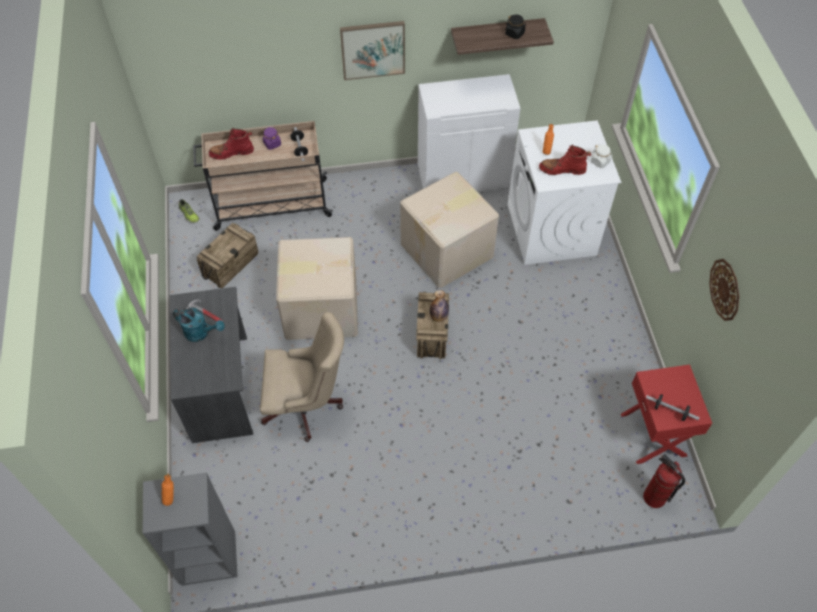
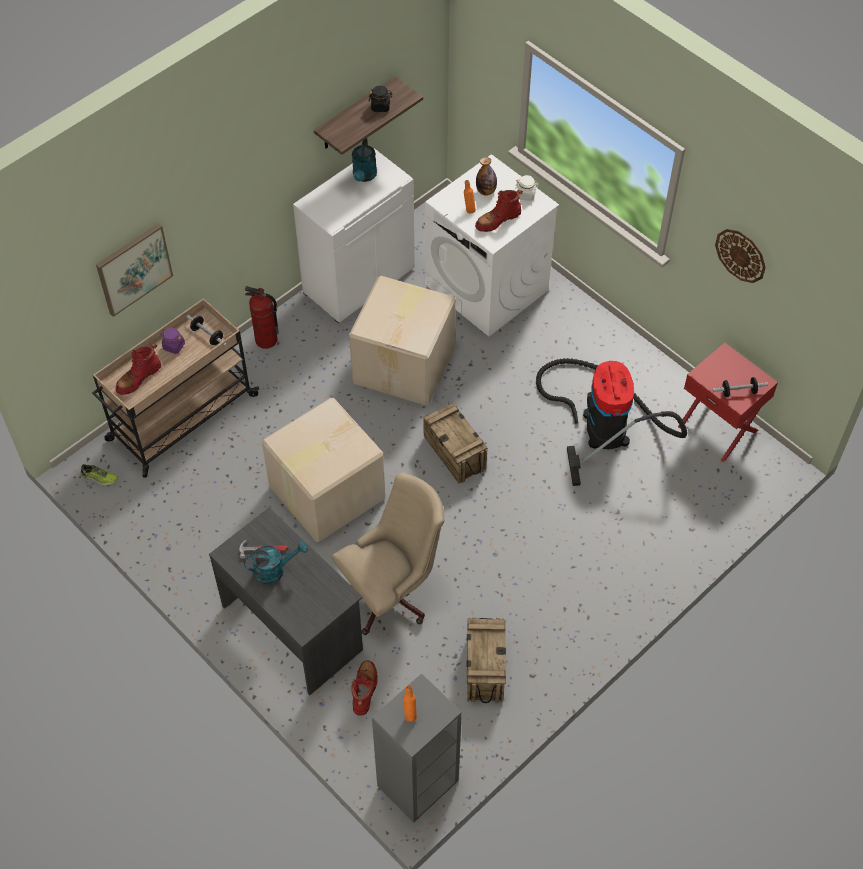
camera: 35 degrees left, 0 degrees up
(230, 264) = (193, 503): crate -> crate (484, 668)
(230, 464) = (364, 689): none -> red boot
(373, 49) = (245, 190): picture -> picture (133, 268)
(438, 317) = (461, 430): bottle -> bottle (486, 191)
(485, 89) = (364, 176): none -> turquoise watering can
(562, 376) = (603, 423): none -> vacuum cleaner
(654, 497) = (757, 482): fire extinguisher -> fire extinguisher (266, 340)

